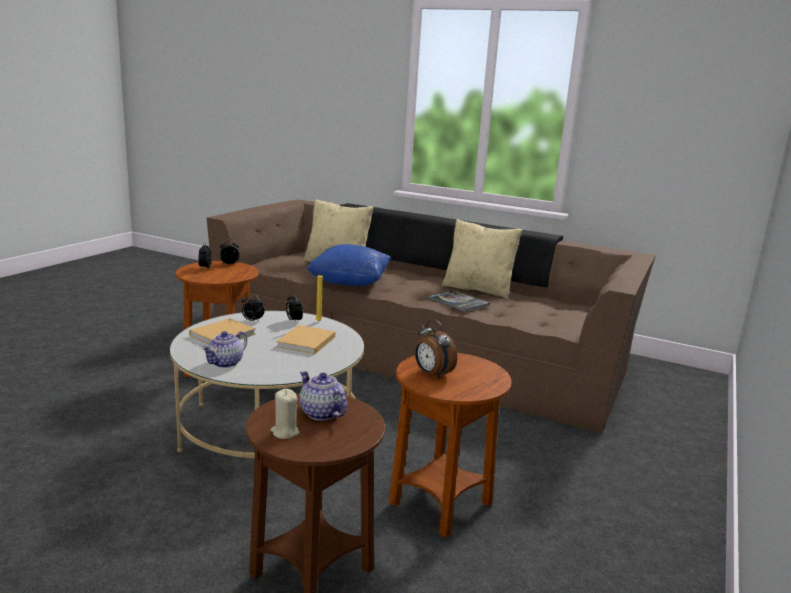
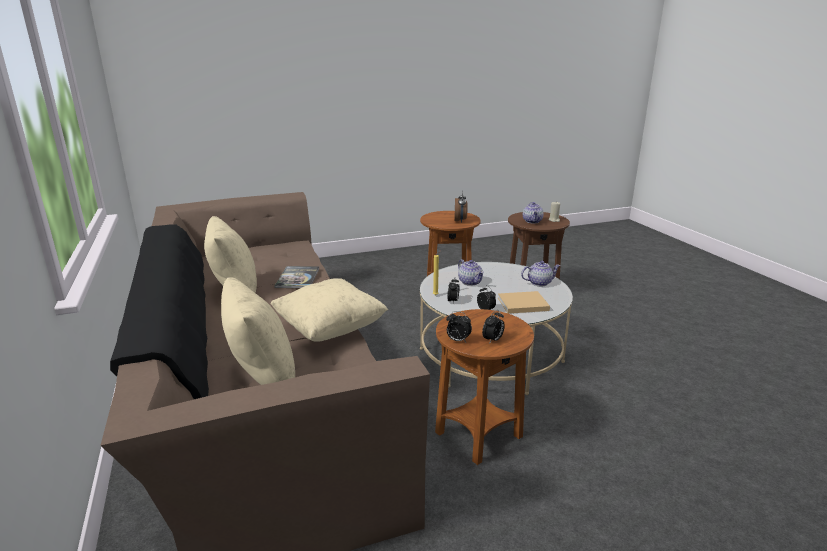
camera: 135 degrees left, 5 degrees up
(305, 342) = (470, 282): beige book -> teapot
(349, 284) = (330, 329): blue pillow -> beige pillow

